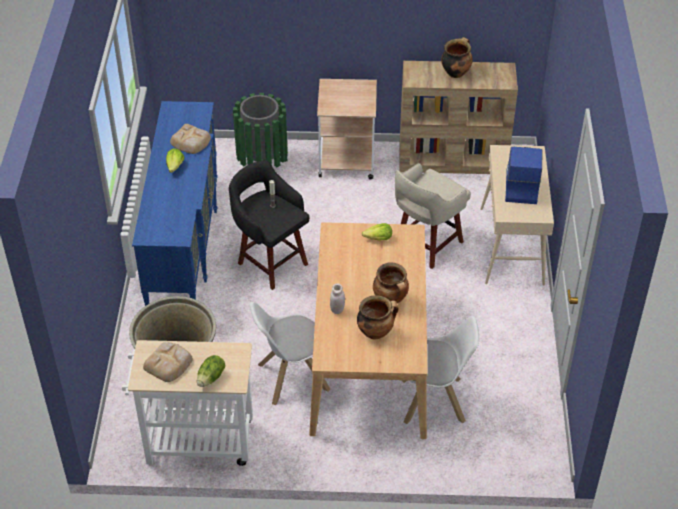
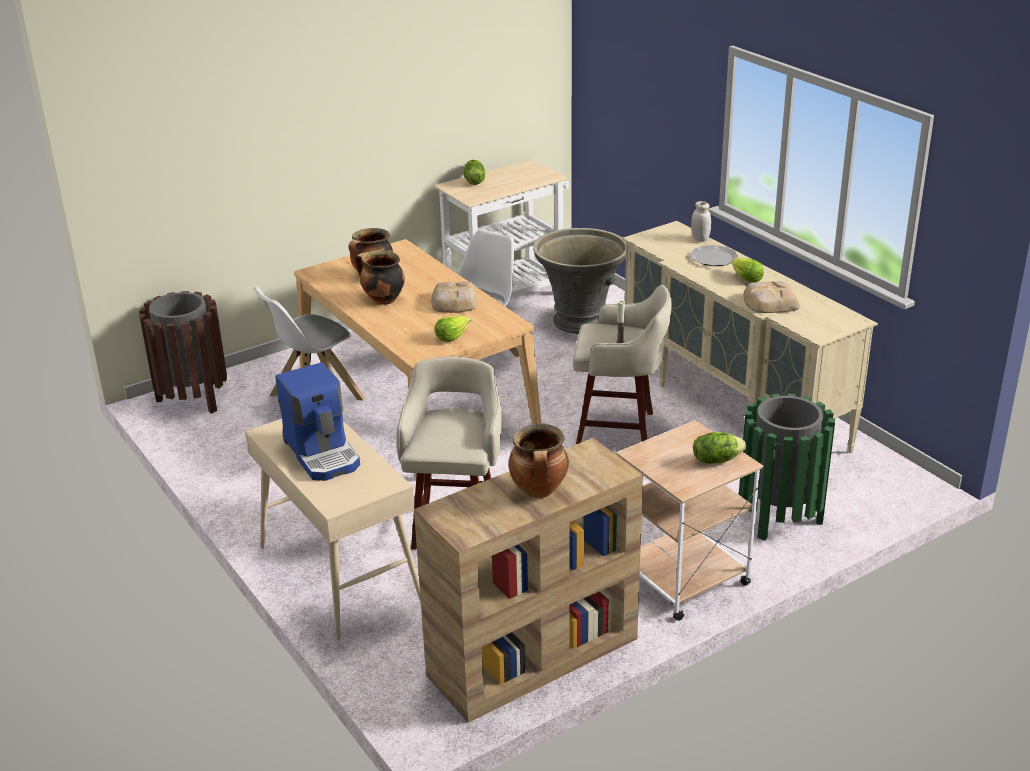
camera: 145 degrees right, 15 degrees down
(166, 194) = (713, 258): none -> plate
(169, 363) = (520, 176): bread -> bread (454, 302)
(185, 245) = (731, 403): blue cabinet -> beige cabinet
(271, 262) = (619, 429): black stool -> beige stool
(336, 90) = (716, 459): none -> lettuce
(337, 309) = (429, 276): white jar -> white jar (700, 239)
(522, 451) = (193, 399): none -> brown trash can

